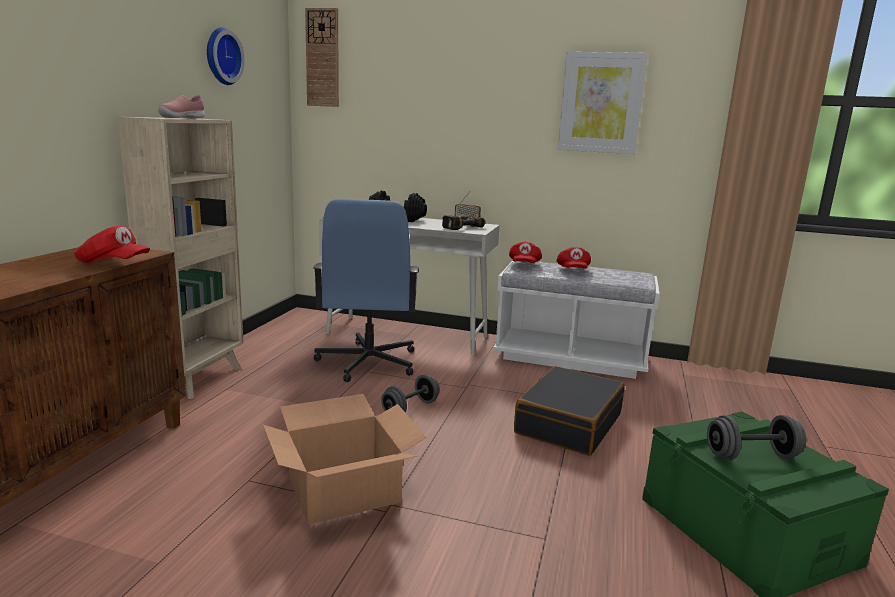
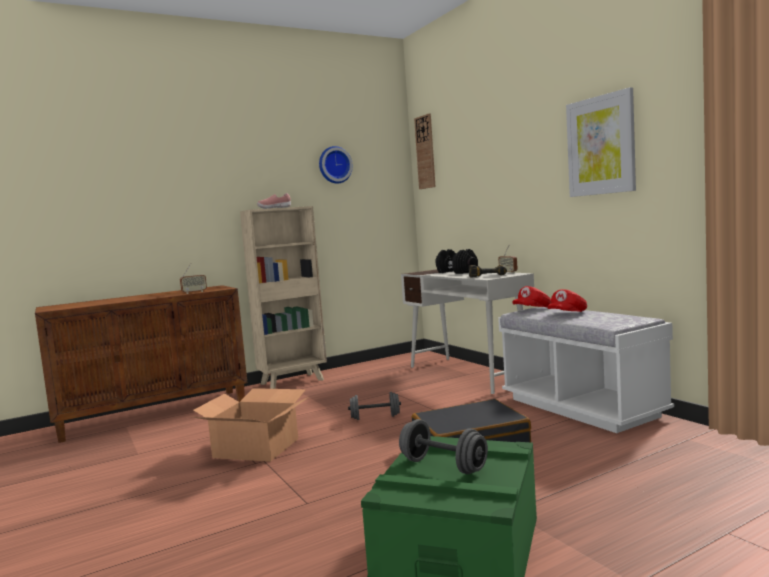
camera: 45 degrees right, 10 degrees down
(113, 264) = (194, 292): red cap -> radio
(367, 362) = (403, 387): blue office chair -> none

